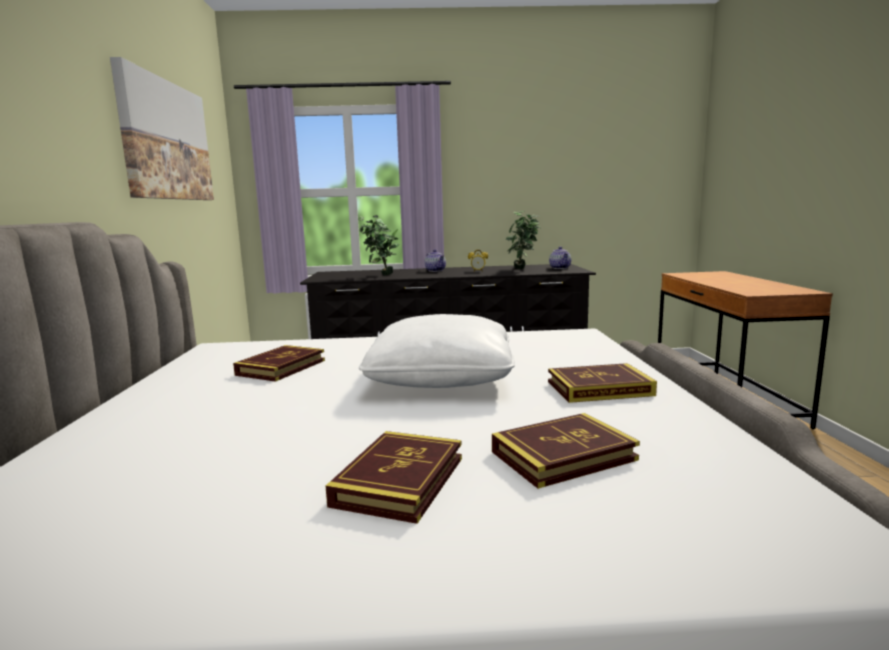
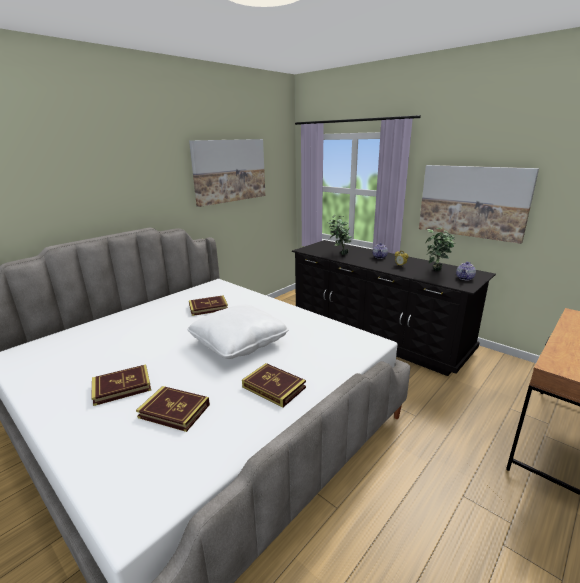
camera: 45 degrees right, 10 degrees up
(523, 187) = (472, 201): none -> picture

